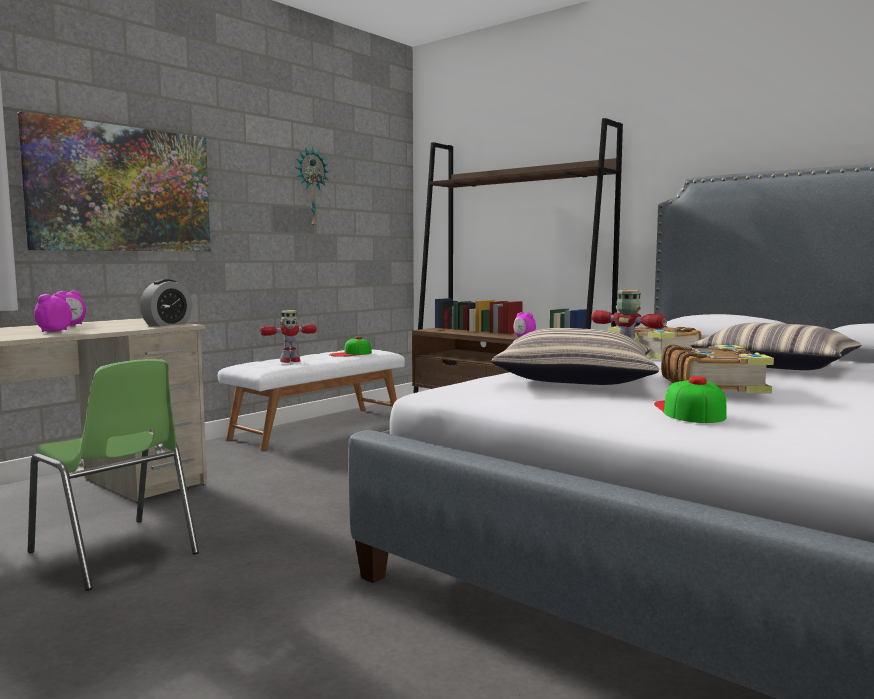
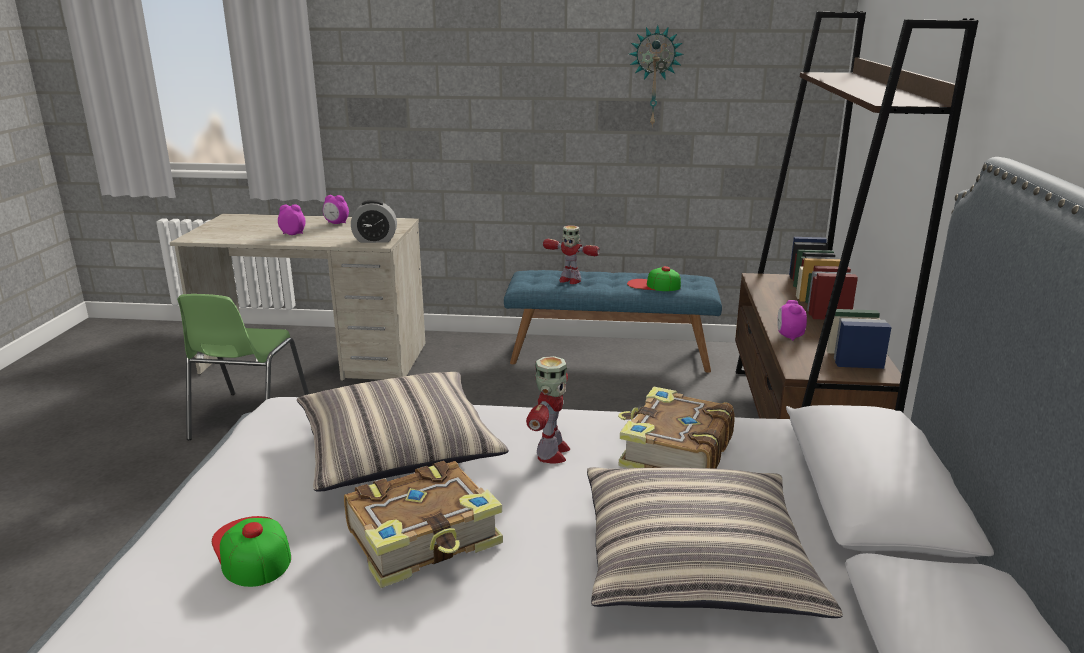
camera: 55 degrees right, 15 degrees up
(122, 189) = (425, 93): picture -> none
(318, 427) = (610, 354): white bench -> blue bench
(689, 411) = (251, 550): cap -> cap turned 90 degrees counterclockwise

